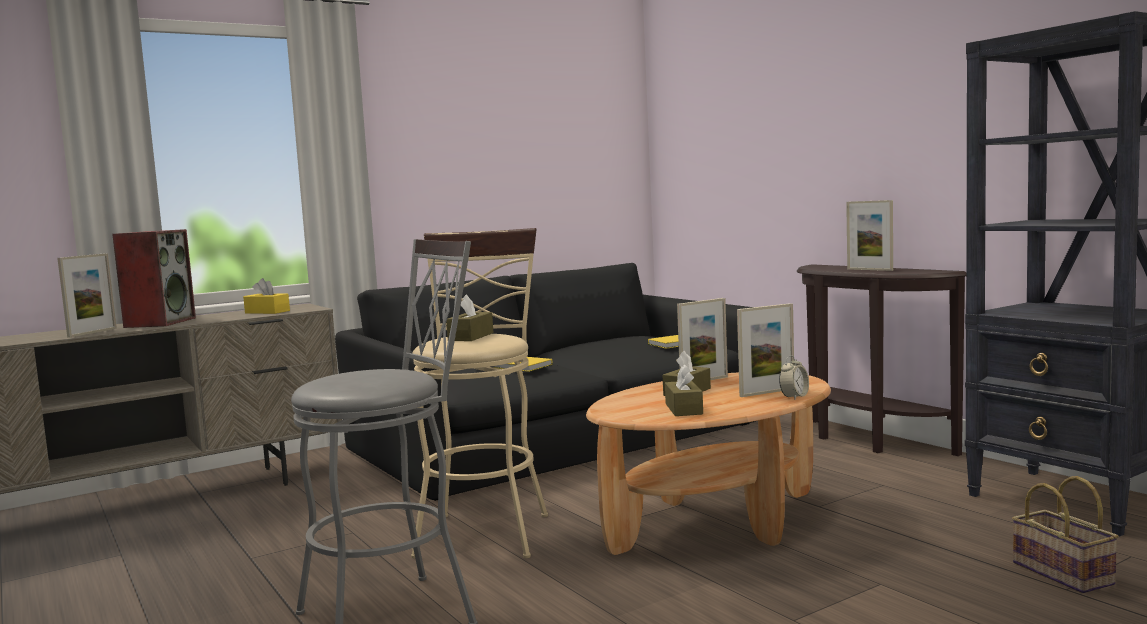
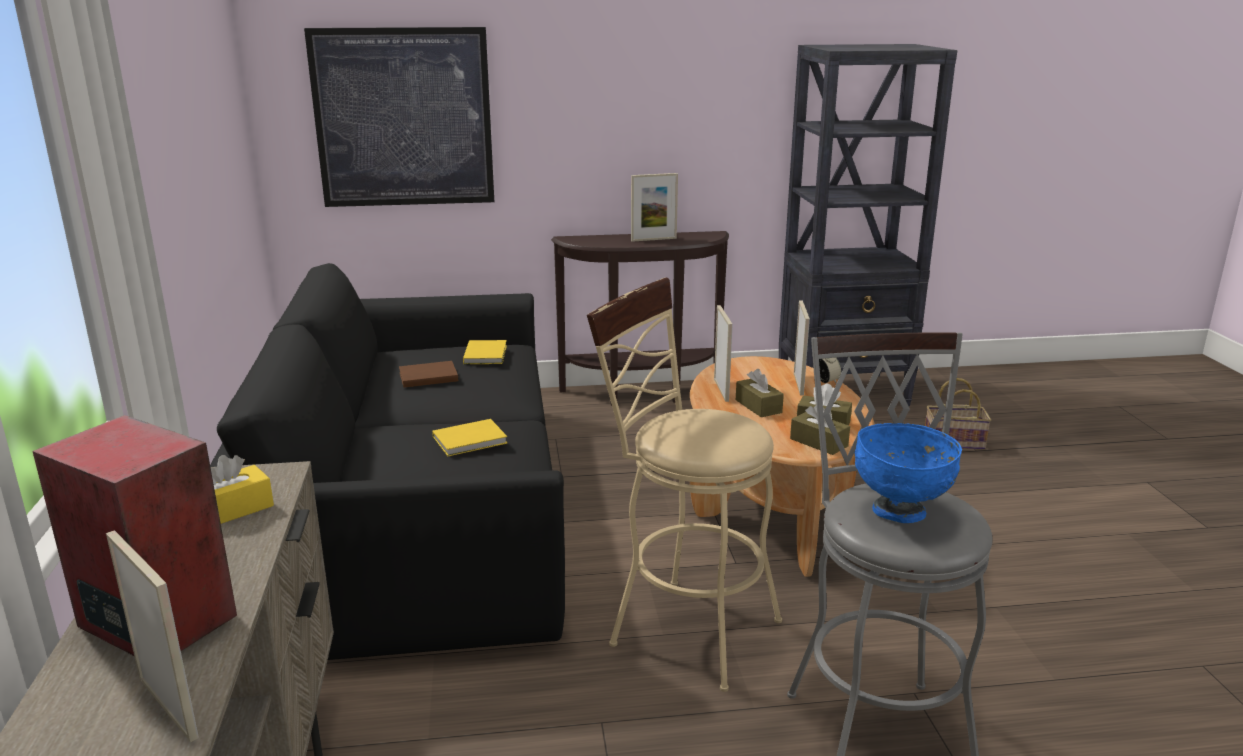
camera: 65 degrees left, 15 degrees up
(357, 375) = (900, 512): none -> blue bowl
(471, 337) = (699, 426): brown tissue box -> brown tissue box (818, 442)
(610, 344) = (426, 376): none -> brown book
(722, 159) = (403, 118): none -> picture

